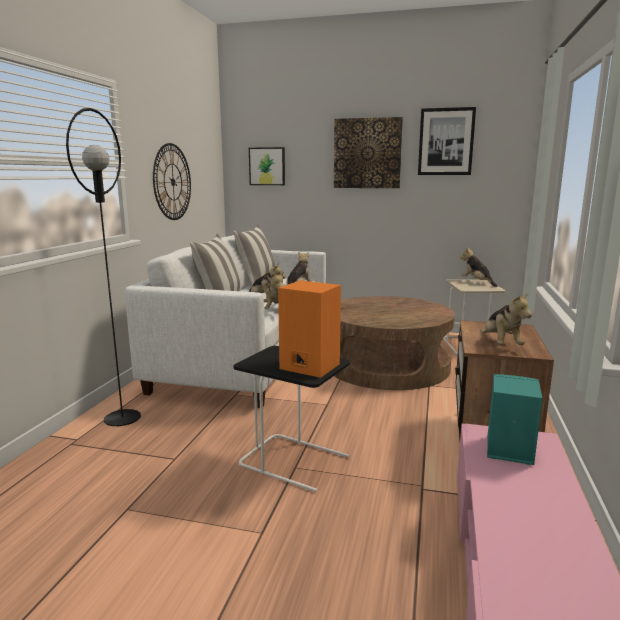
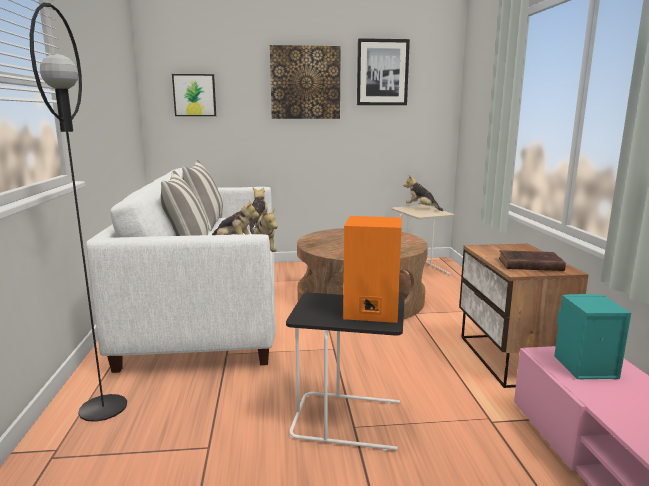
camera: 20 degrees left, 0 degrees up
(172, 182) = (102, 110): wall clock -> none
(500, 344) = (528, 264): plush toy -> brown book

